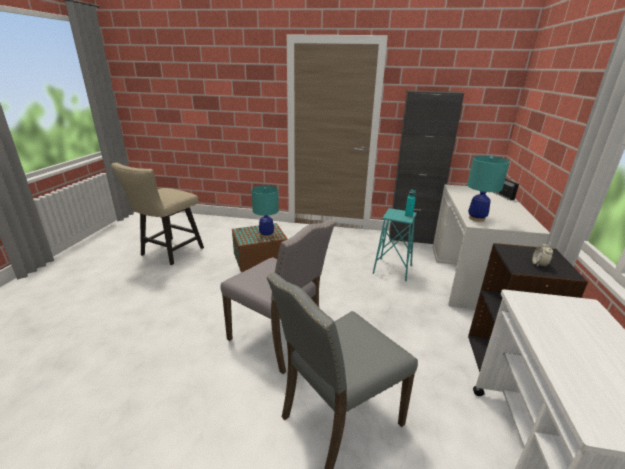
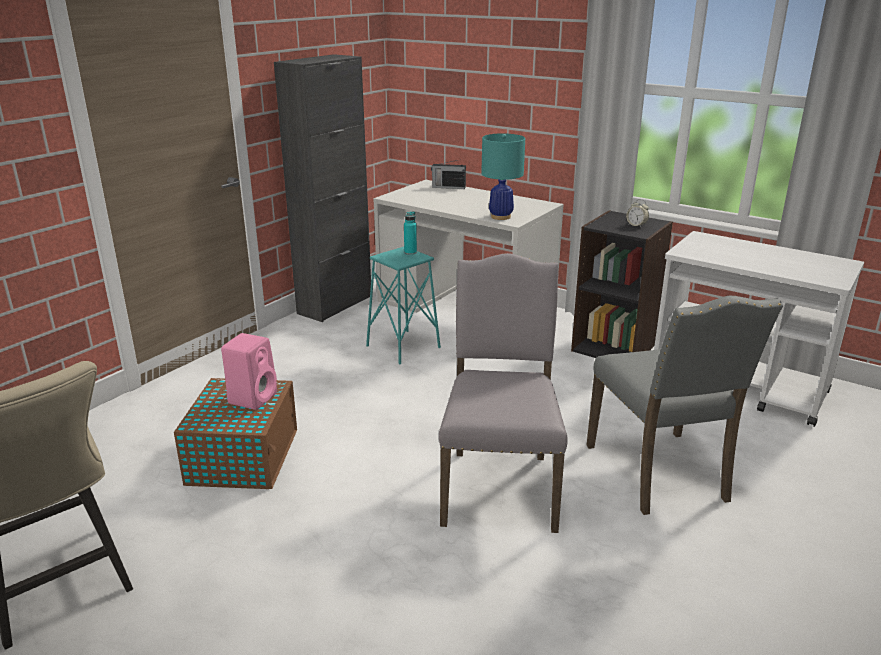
camera: 65 degrees left, 0 degrees up
(266, 235) = (253, 397): turquoise table lamp -> pink speaker
(278, 339) = (499, 486): grey chair -> grey chair turned 60 degrees counterclockwise

